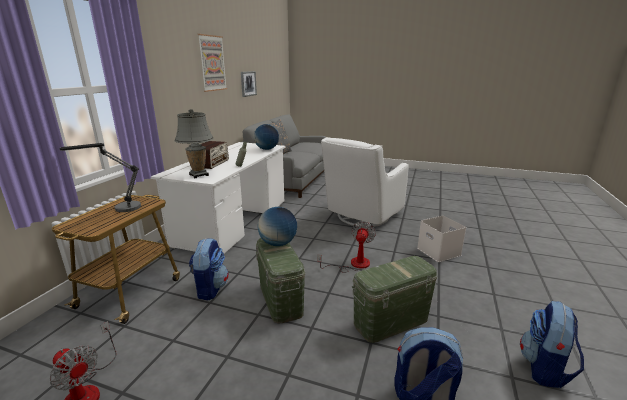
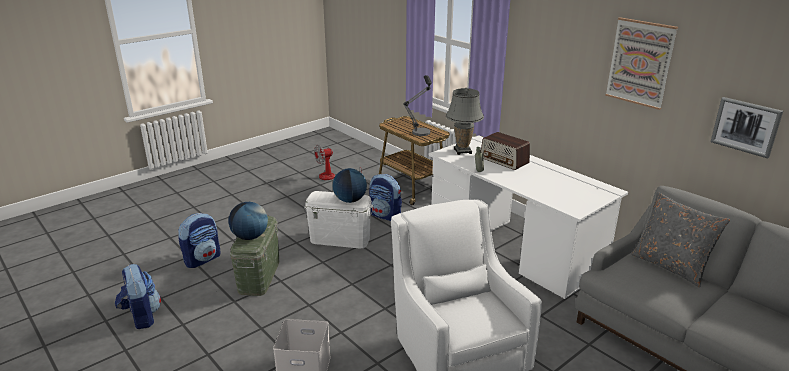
camera: 120 degrees right, 5 degrees up
(267, 149) = (559, 200): globe -> globe (250, 237)
(280, 299) = (340, 239): green storage box -> white storage box
(353, 264) = (347, 291): fan -> none

